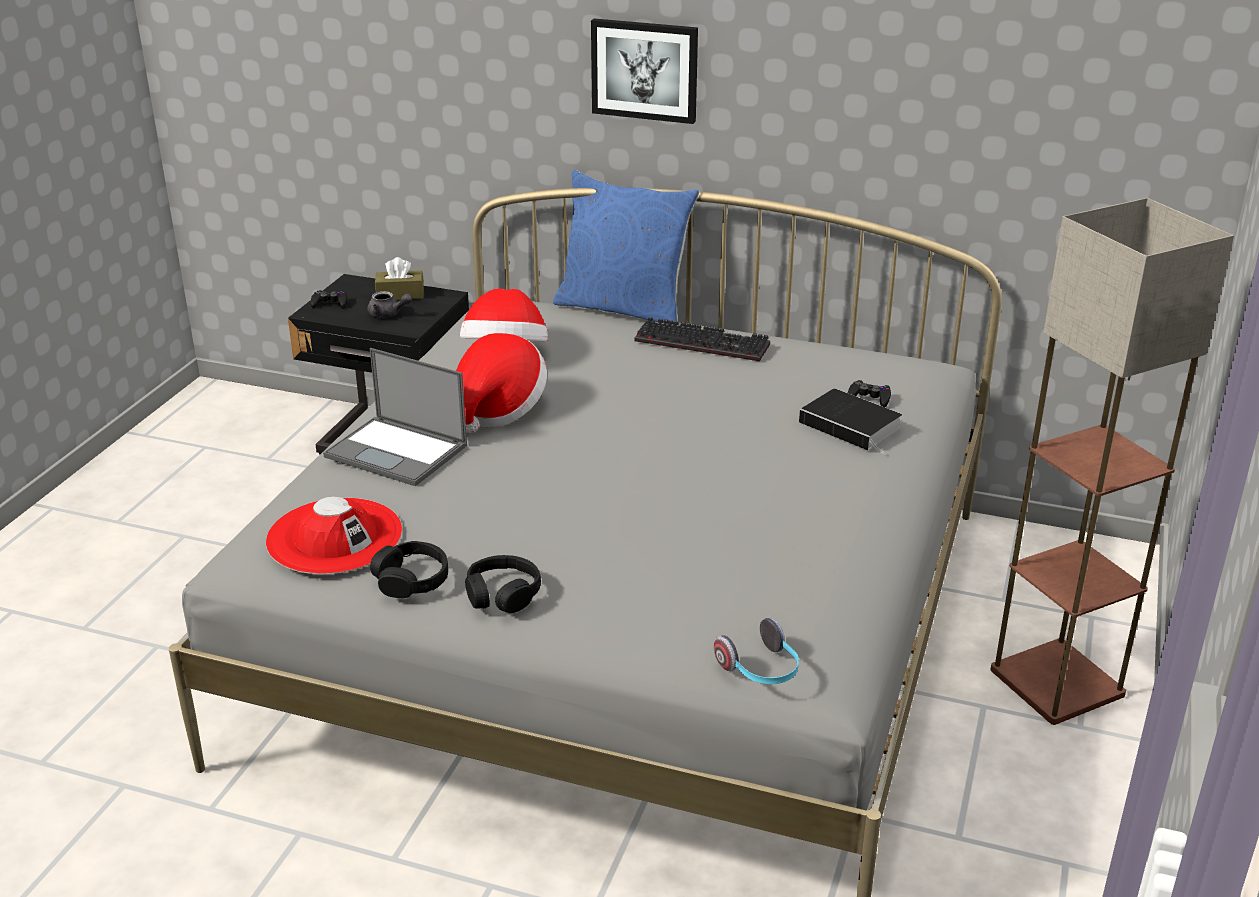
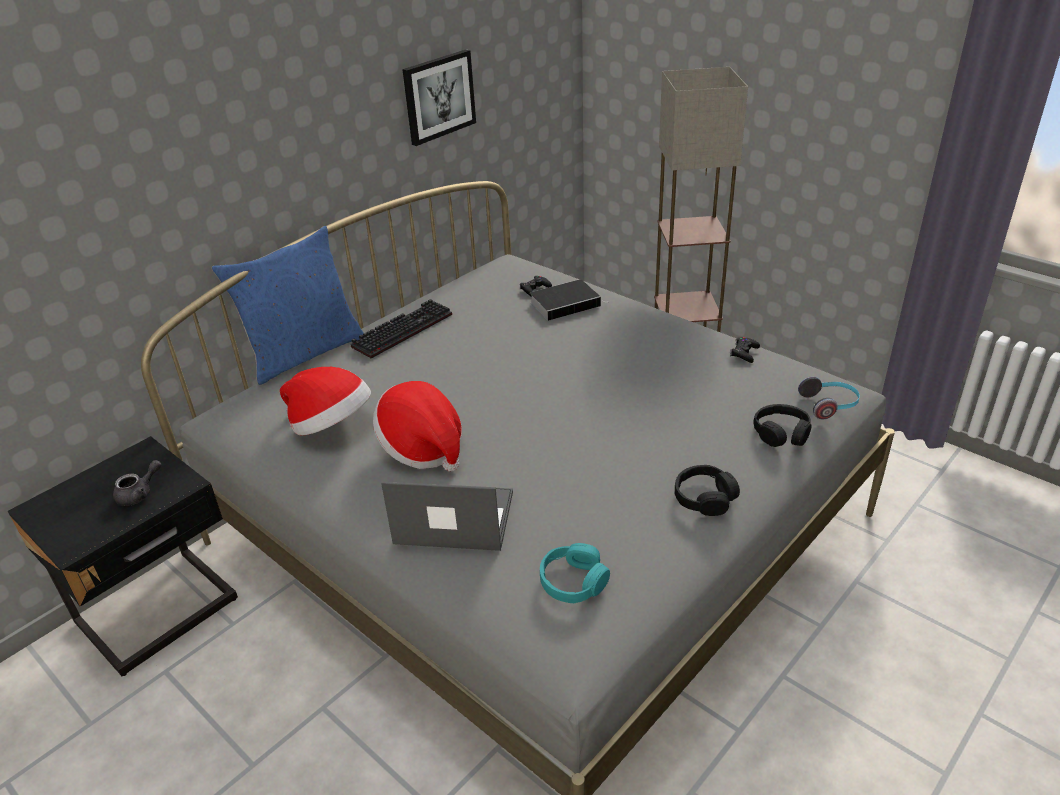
camera: 65 degrees left, 5 degrees up
(330, 303) = (67, 531): black game controller -> black game controller (744, 353)
(334, 536) = (573, 581): red hat -> turquoise headphones
(398, 451) = (452, 518): laptop -> laptop turned 135 degrees counterclockwise
(400, 294) = (105, 479): brown tissue box -> none
(411, 580) = (663, 544): black headphones -> black headphones (781, 433)
(645, 70) = (249, 146): picture -> picture (438, 96)

